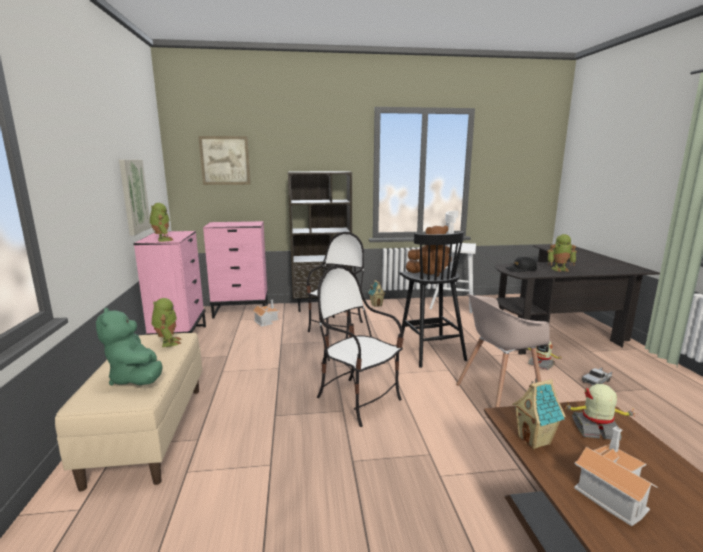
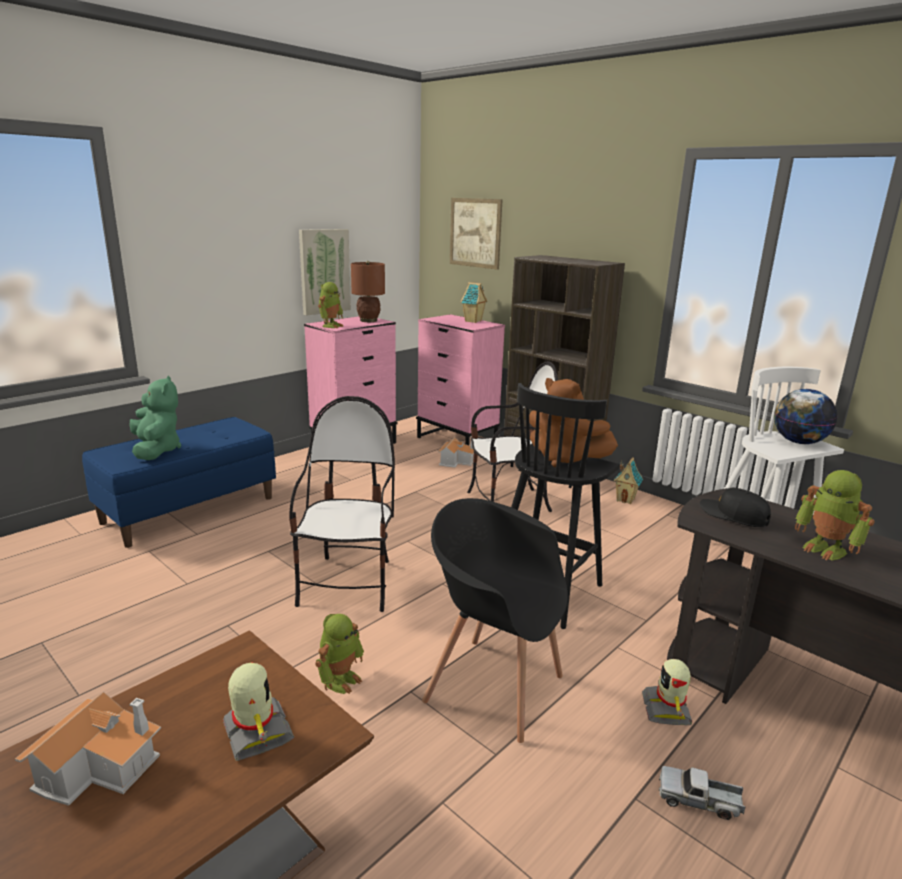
camera: 50 degrees right, 5 degrees up
(136, 379) = (156, 450): green plush toy -> green plush toy turned 135 degrees clockwise
(148, 431) = (190, 509): beige bench -> blue bench
(167, 342) = (235, 433): toy robot -> toy robot (340, 679)
(175, 233) = (369, 320): none -> brown table lamp
(461, 245) = (798, 442): none -> globe
(497, 394) = (492, 687): beige chair -> black chair
(535, 440) = (191, 684): toy house -> toy house (473, 321)

